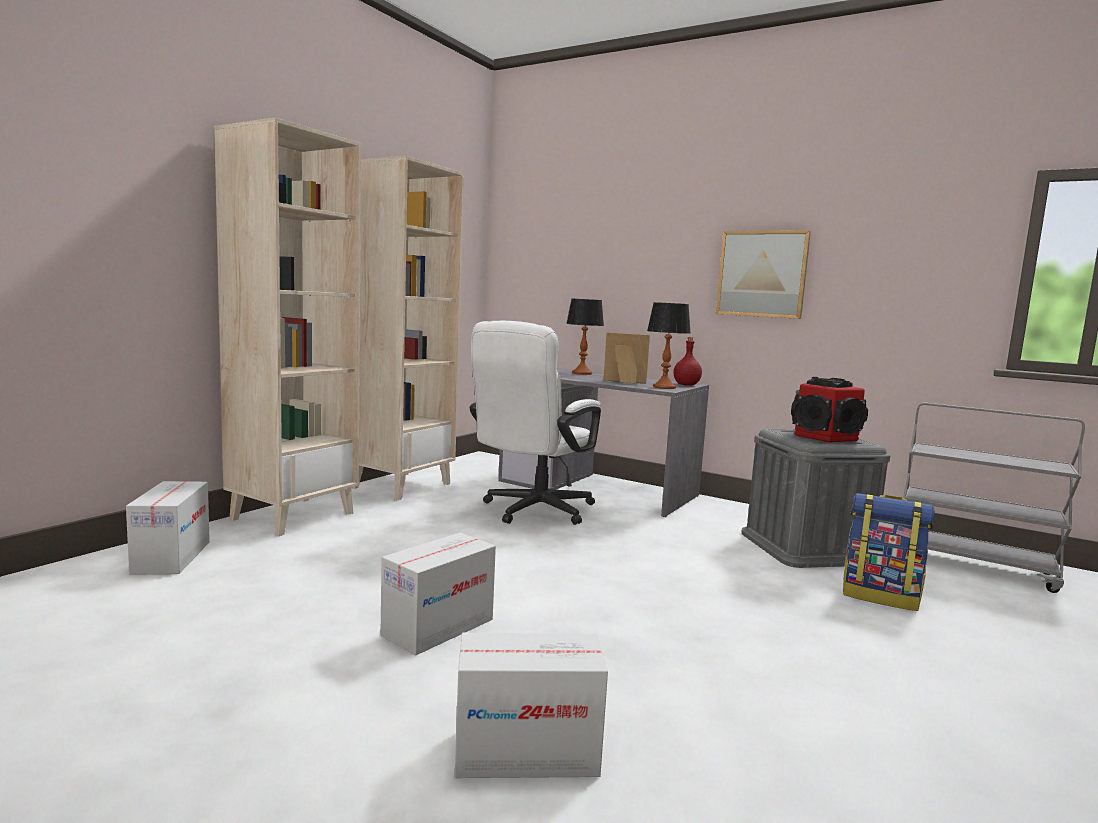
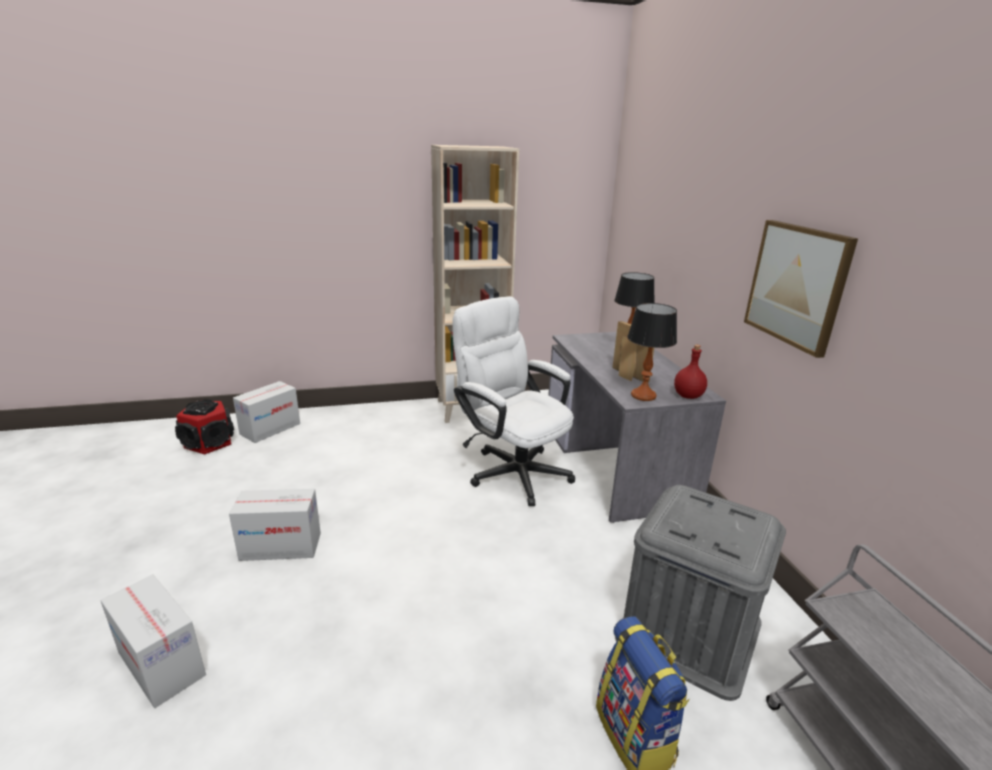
camera: 45 degrees right, 15 degrees up
(293, 515) = (368, 416): beige bookcase -> none
(532, 511) = (512, 469): white office chair -> white office chair turned 60 degrees clockwise
(825, 436) = (715, 527): speaker -> speaker (209, 443)

